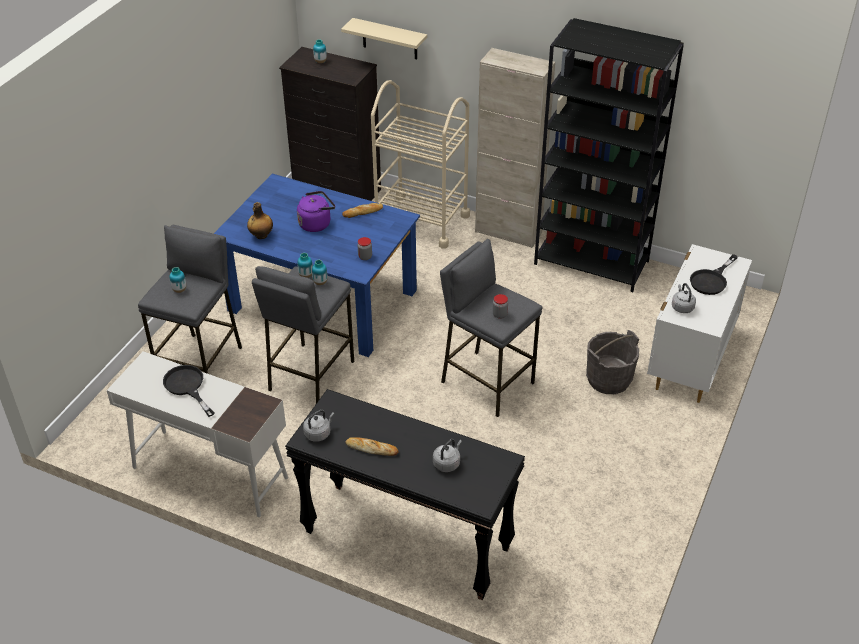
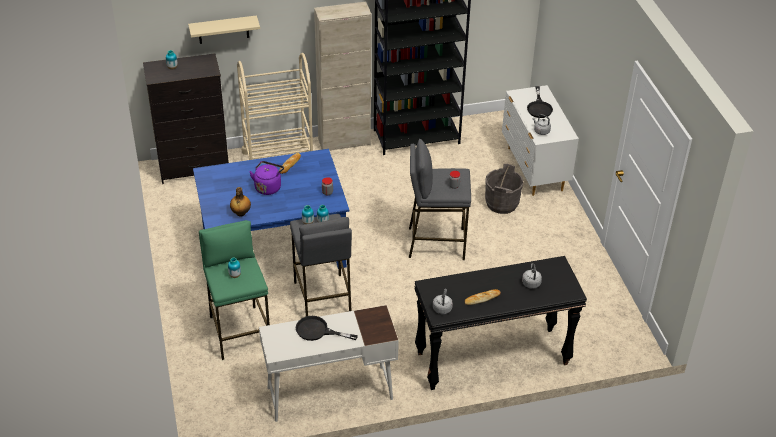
camera: 40 degrees left, 0 degrees up
(201, 364) = (240, 332): grey stool -> green stool

